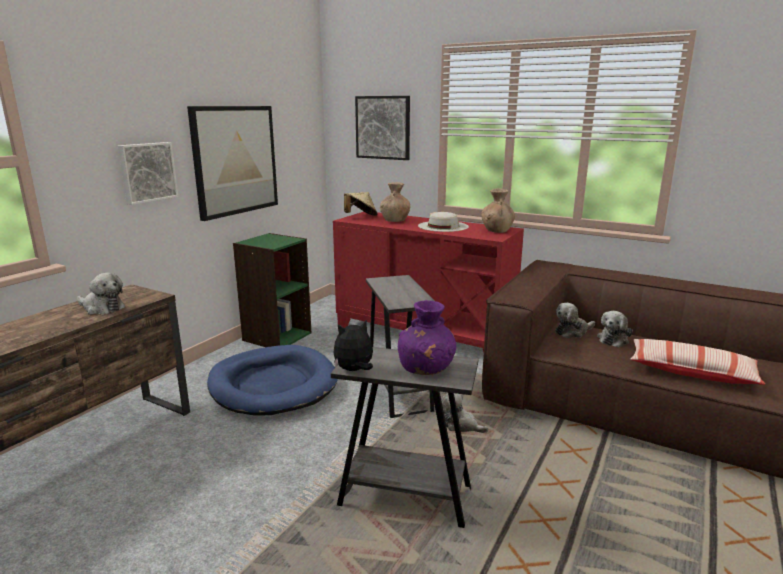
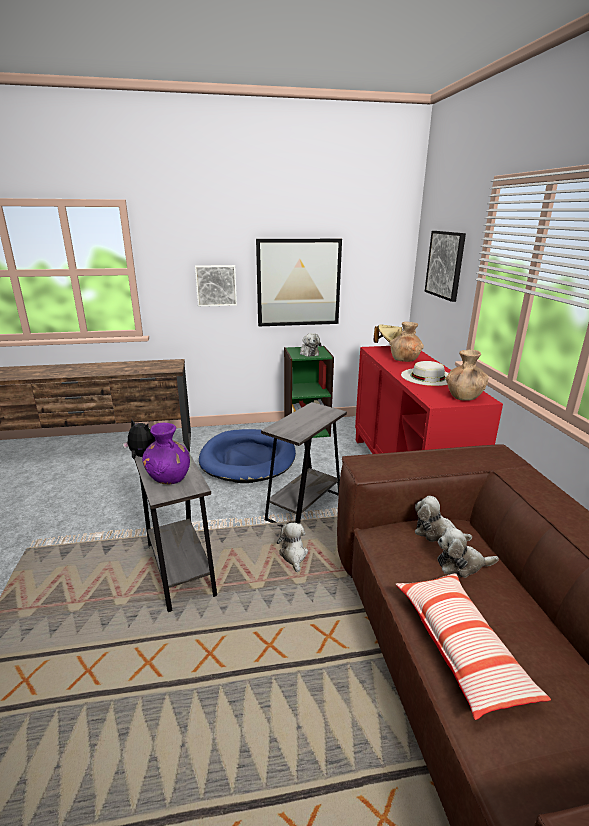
camera: 50 degrees right, 5 degrees up
(102, 308) = (142, 368): plush toy -> plush toy (309, 353)

